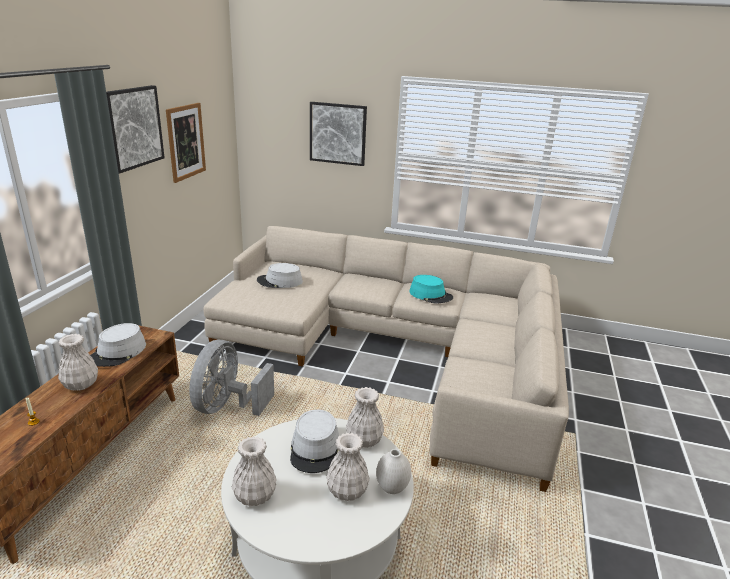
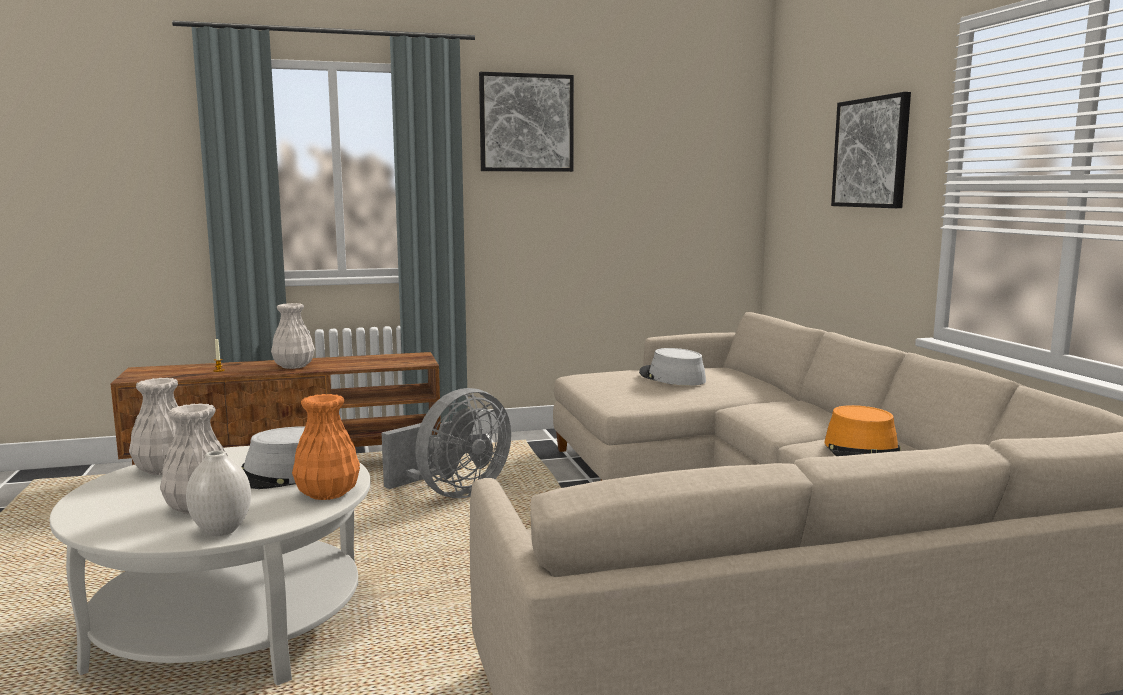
camera: 60 degrees right, 15 degrees down
(118, 352) = (367, 361): grey hat -> none
(186, 141) = (632, 161): picture -> none
(227, 406) = (453, 493): grey fan -> grey fan turned 150 degrees clockwise
(364, 440) = (326, 494): white vase -> orange vase
(431, 295) = (864, 450): turquoise hat -> orange hat

